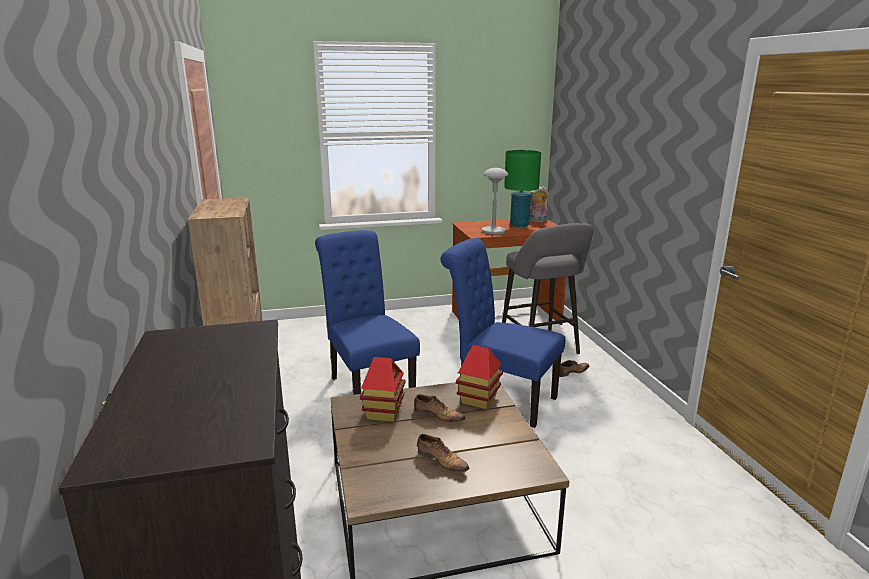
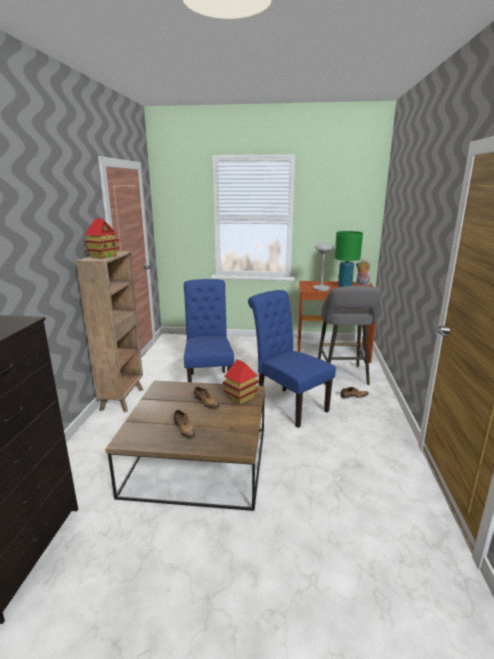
camera: 20 degrees right, 0 degrees up
(384, 412) = (176, 394): toy house -> toy house (103, 256)

